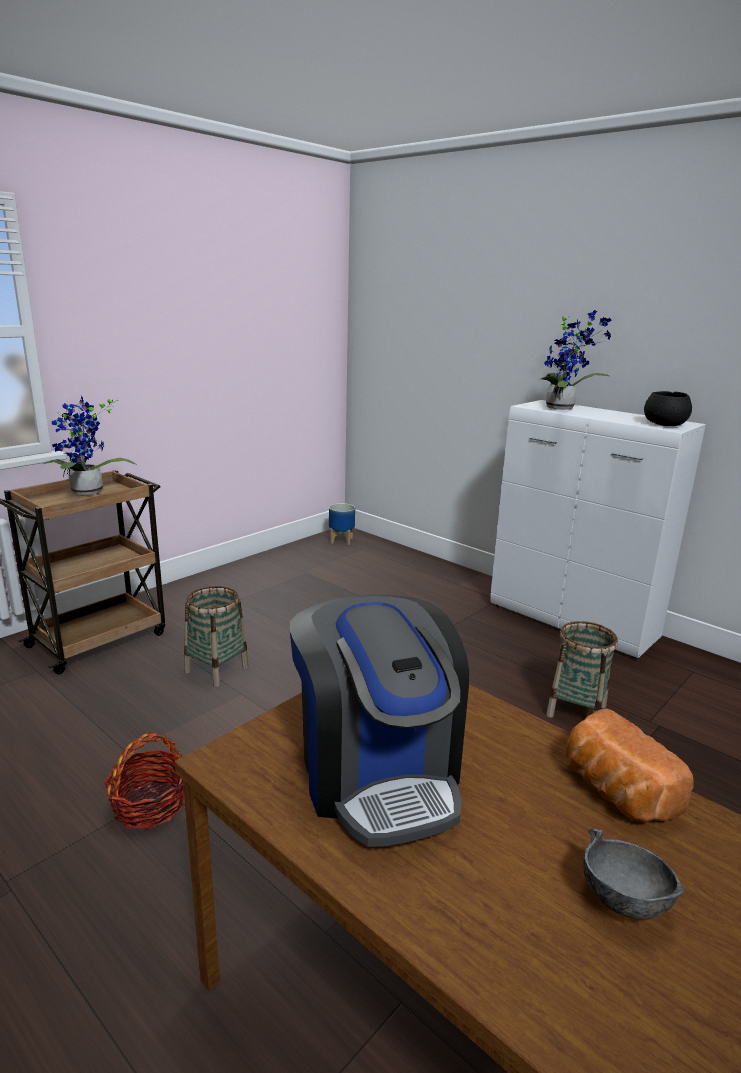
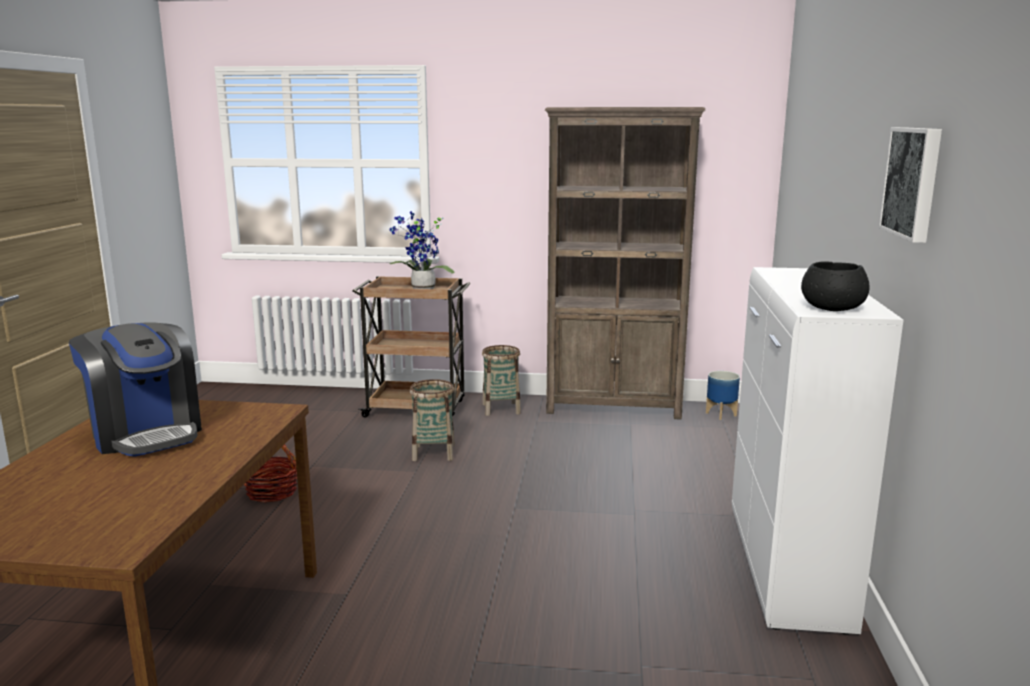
camera: 55 degrees right, 5 degrees down
(266, 563) = (614, 407): none -> brown bookcase
(377, 772) = (146, 434): coffee machine -> coffee machine turned 75 degrees counterclockwise
(563, 408) = (802, 277): potted plant -> none
(576, 710) = (596, 615): basket -> basket (501, 409)
(614, 791) = (170, 492): bread -> none
(624, 899) = (60, 508): grey bowl -> none
(682, 331) = (914, 182): none -> picture

